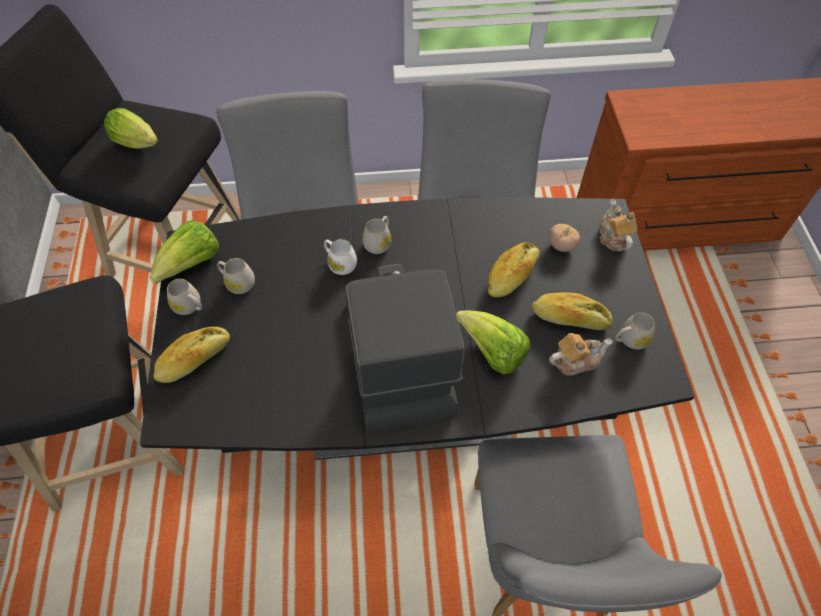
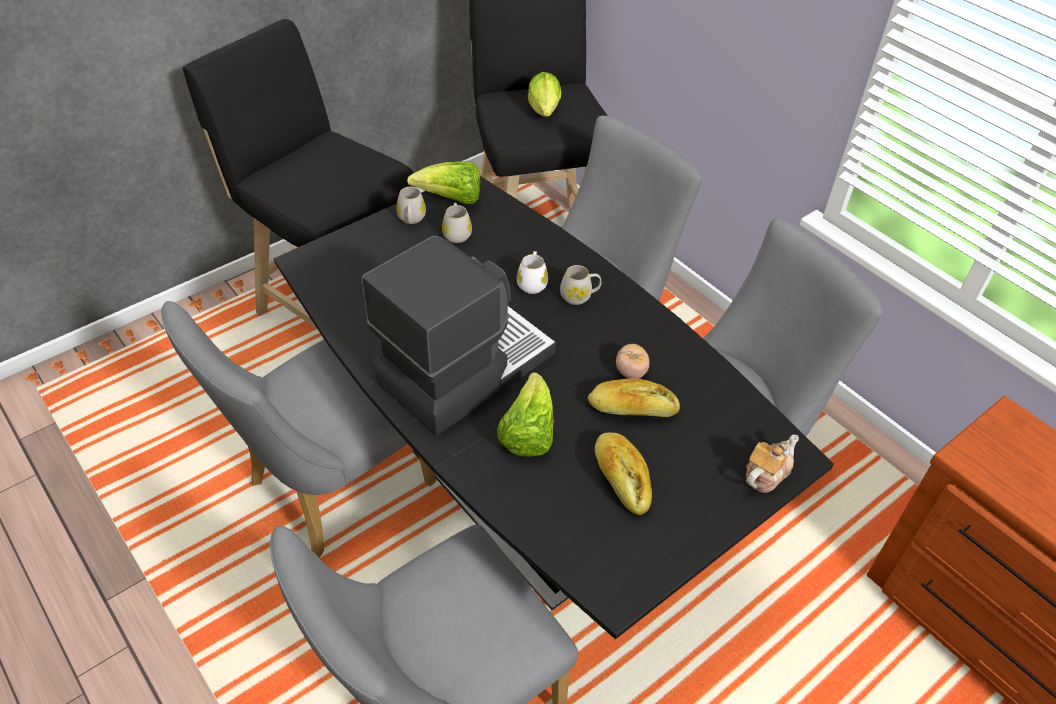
camera: 55 degrees right, 10 degrees down
(194, 360) = (366, 247): bread -> none
(304, 543) = (329, 489): none -> grey chair
(561, 246) = (709, 433): tomato -> tomato (631, 372)
(575, 360) = (573, 504): teapot -> none
(629, 340) = (640, 543): white mug -> none

